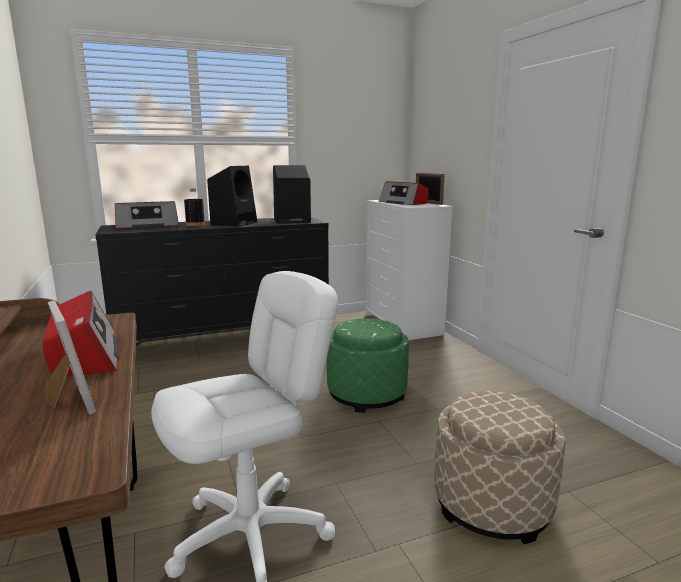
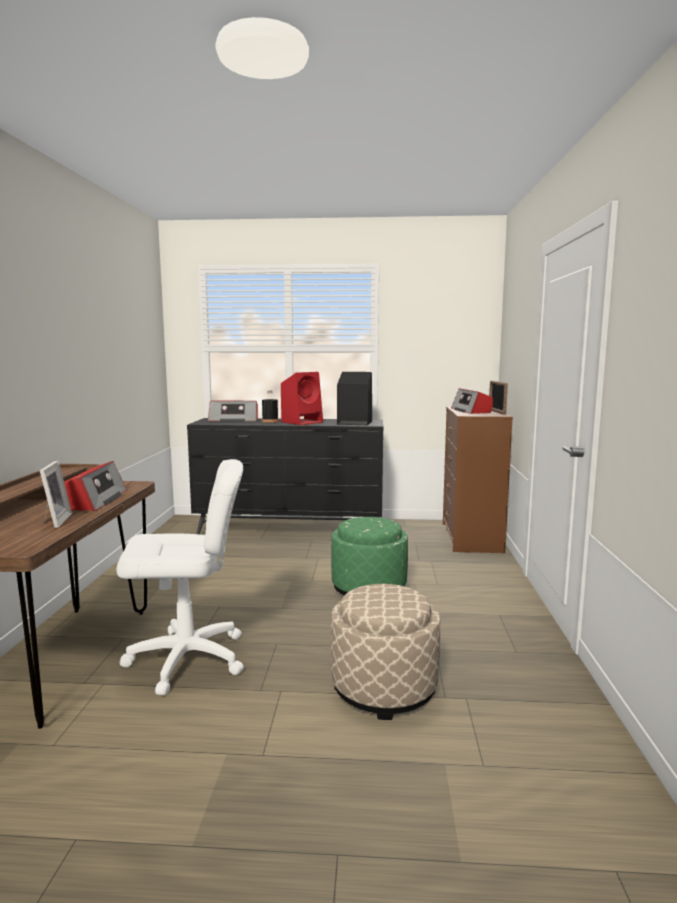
camera: 25 degrees right, 5 degrees down
(234, 223) = (302, 422): black speaker -> red speaker
(403, 324) = (471, 537): white dresser -> brown dresser

